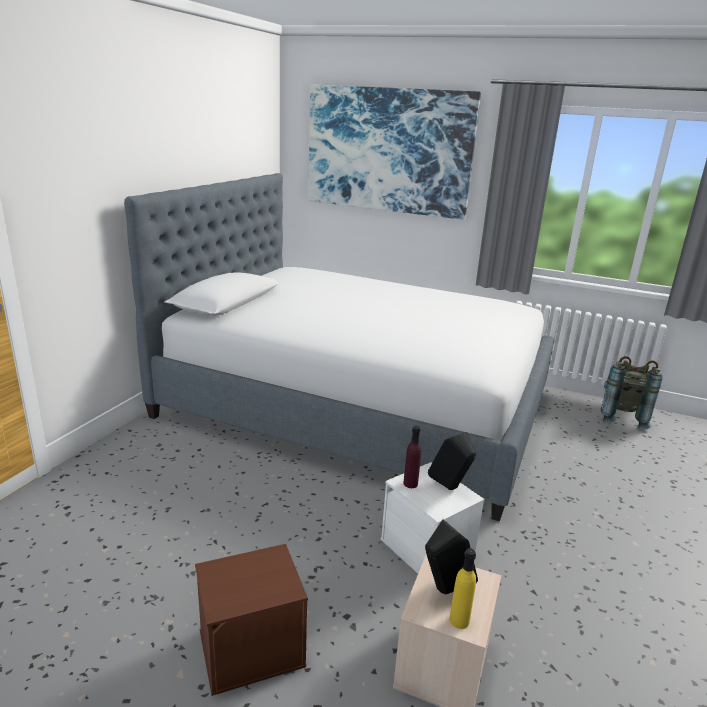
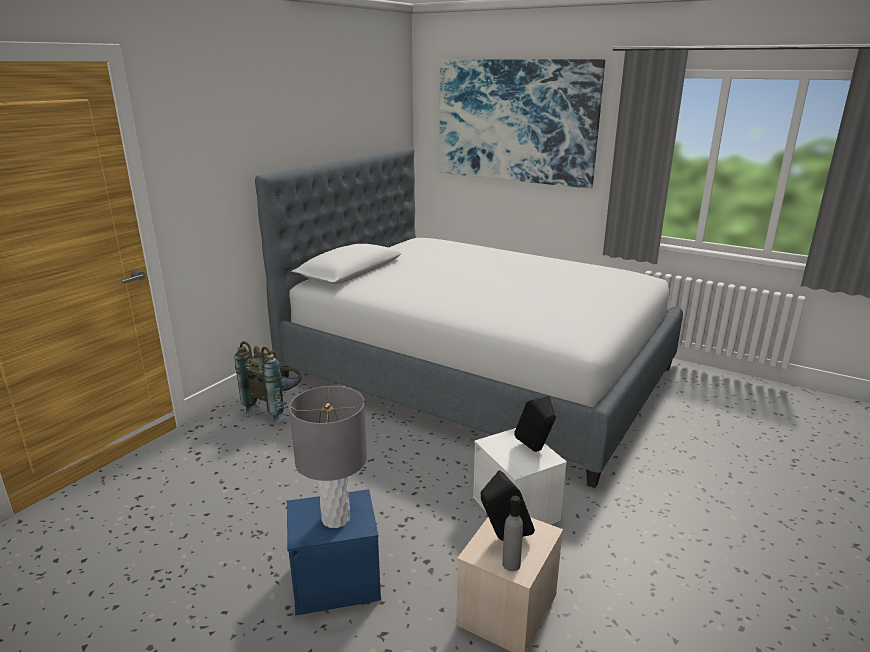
camera: 10 degrees right, 0 degrees up
(252, 647) = (337, 580): brown storage box -> blue storage box
(255, 582) = (335, 518): none -> grey table lamp
(410, 484) = (497, 444): purple bottle -> none
(459, 620) = (511, 564): yellow bottle -> grey bottle
(621, 417) = (755, 393): grey backpack -> grey backpack (276, 408)

